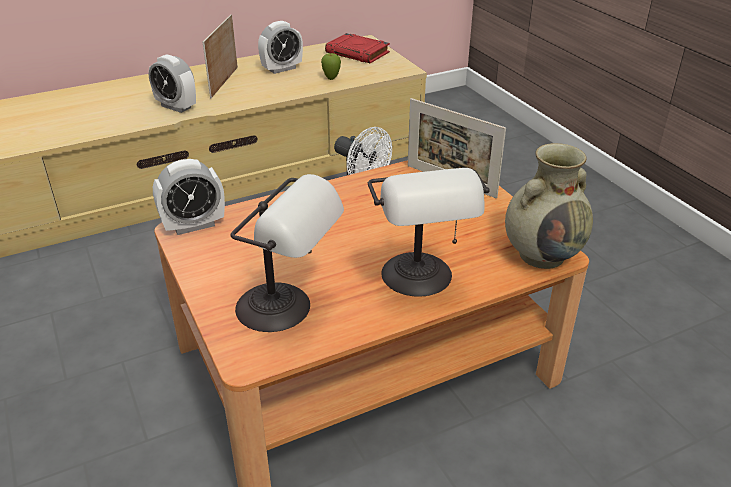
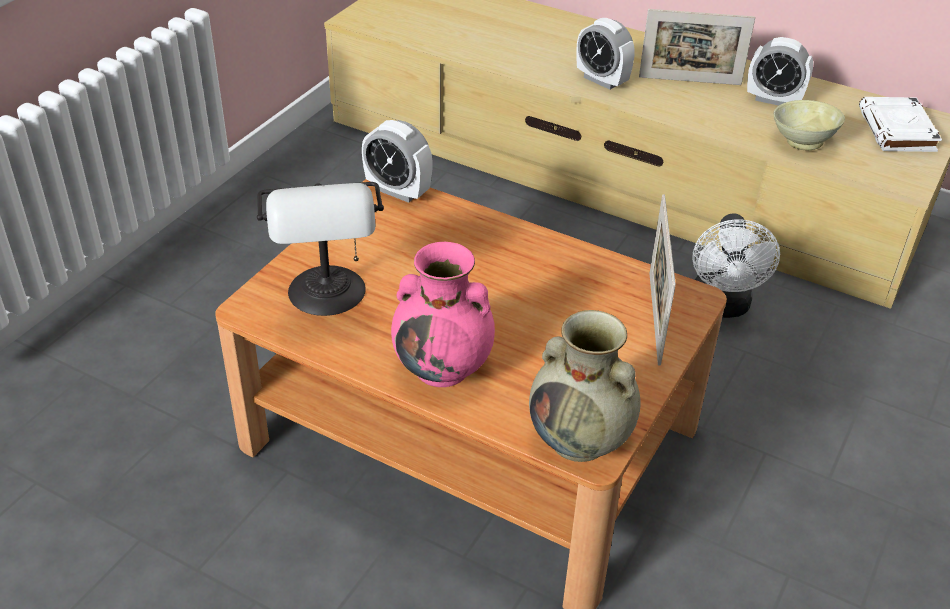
camera: 55 degrees right, 5 degrees up
(176, 107) = (602, 80): alarm clock -> alarm clock turned 45 degrees counterclockwise
(224, 82) = (690, 81): picture frame -> picture frame turned 150 degrees counterclockwise
(331, 78) = (802, 141): apple -> beige bowl
(358, 53) = (897, 131): red book -> white book
(422, 283) = (444, 368): table lamp -> pink vase

